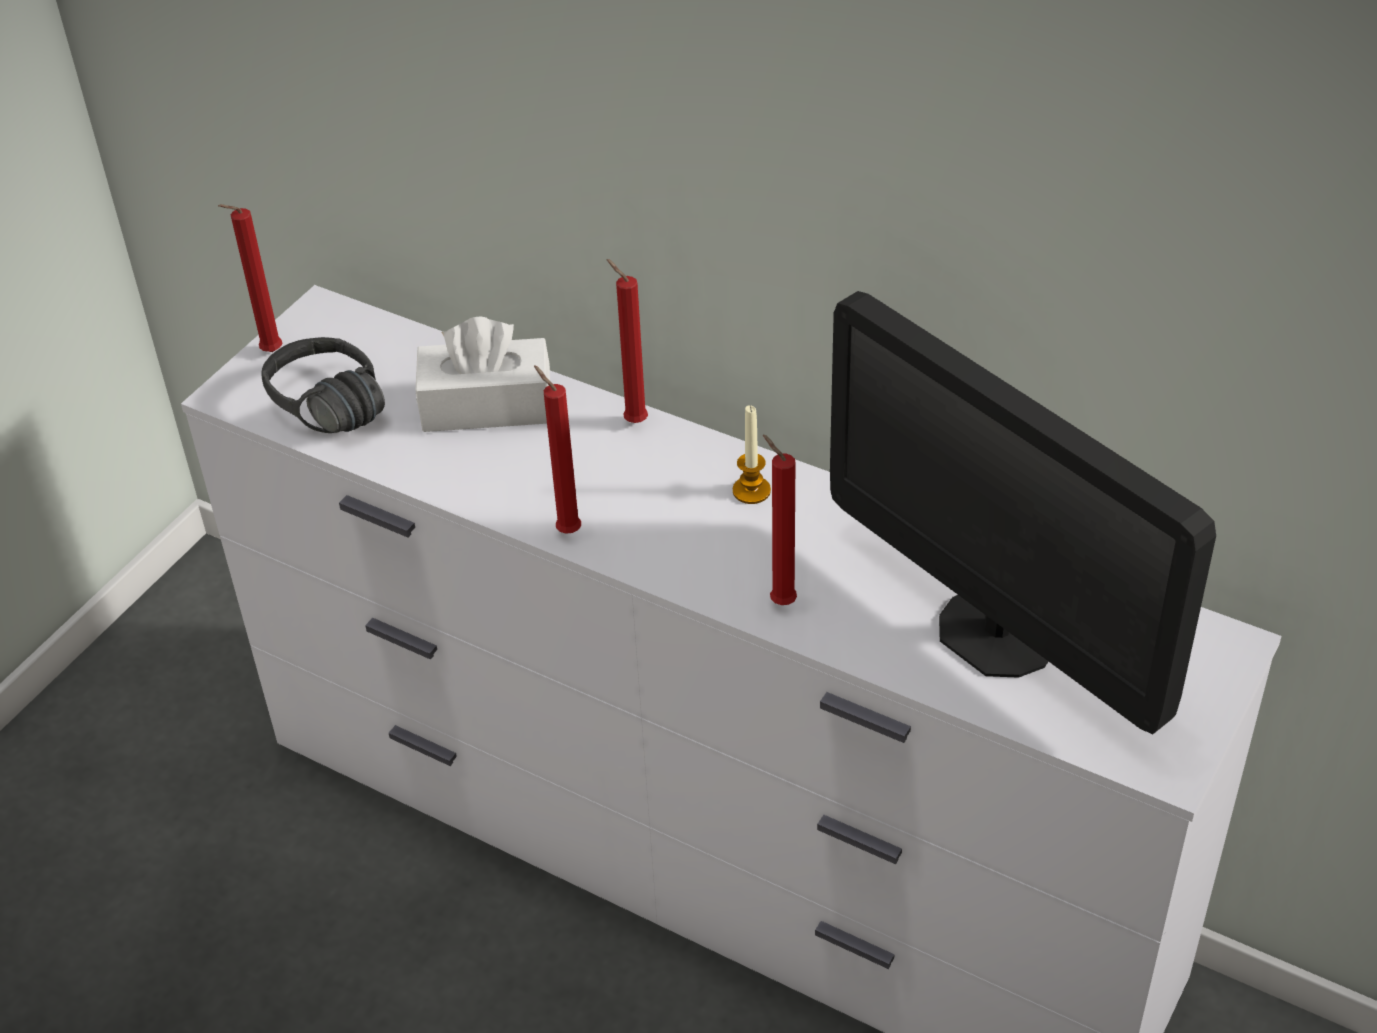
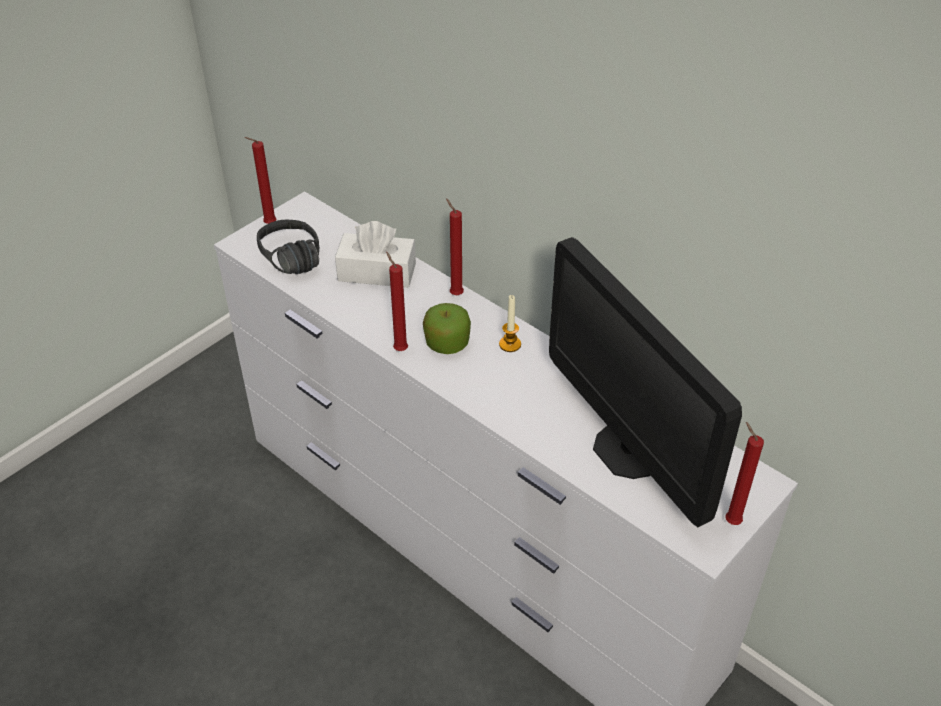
camera: 10 degrees right, 0 degrees up
(644, 507) = (447, 343): none -> apple
(779, 601) = (507, 410): red candle -> red candle (730, 520)

